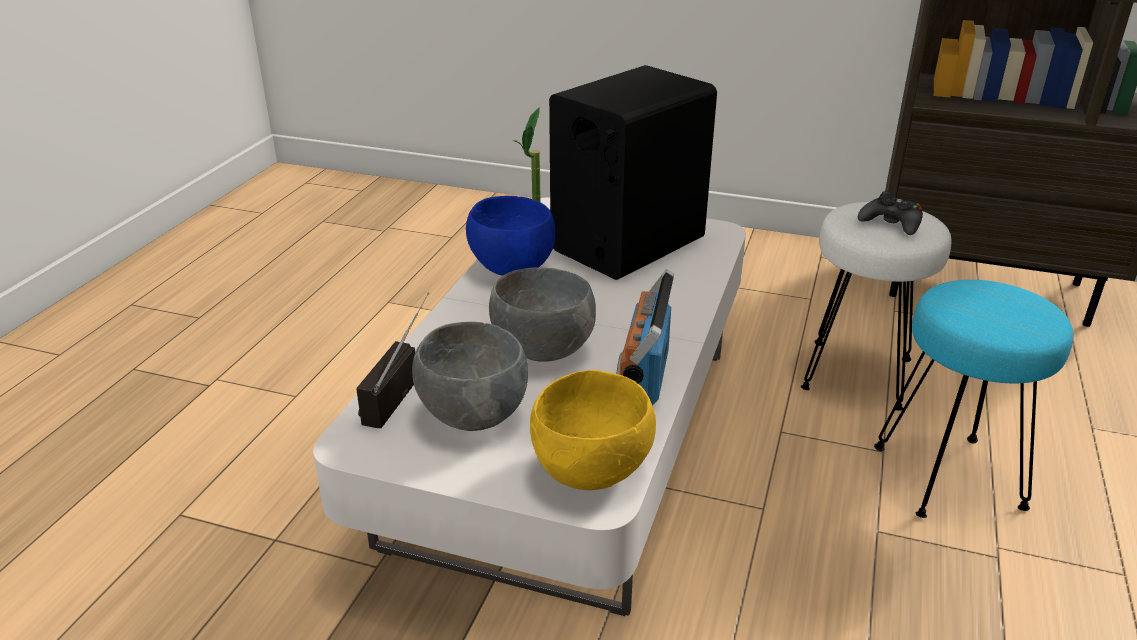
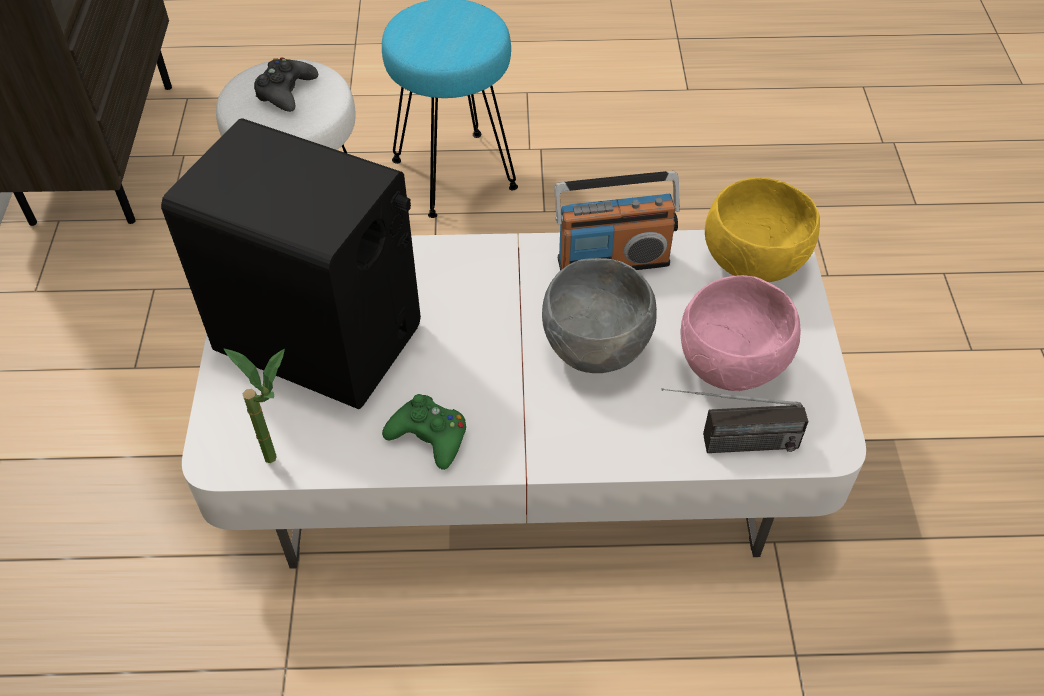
camera: 110 degrees left, 20 degrees up
(472, 416) = (732, 366): grey bowl -> pink bowl
(511, 269) = (429, 436): blue bowl -> green game controller

